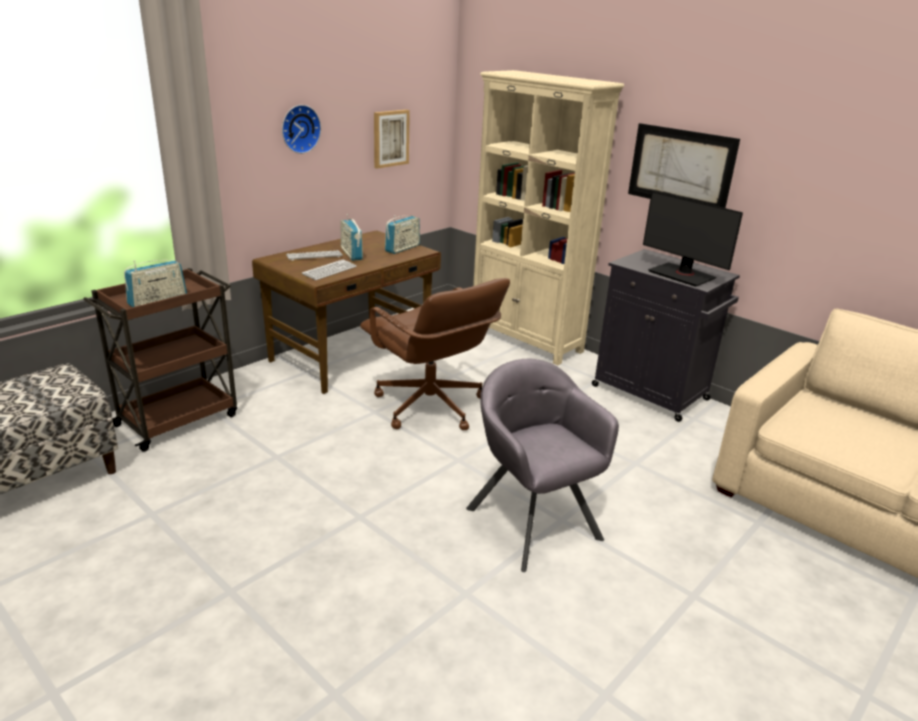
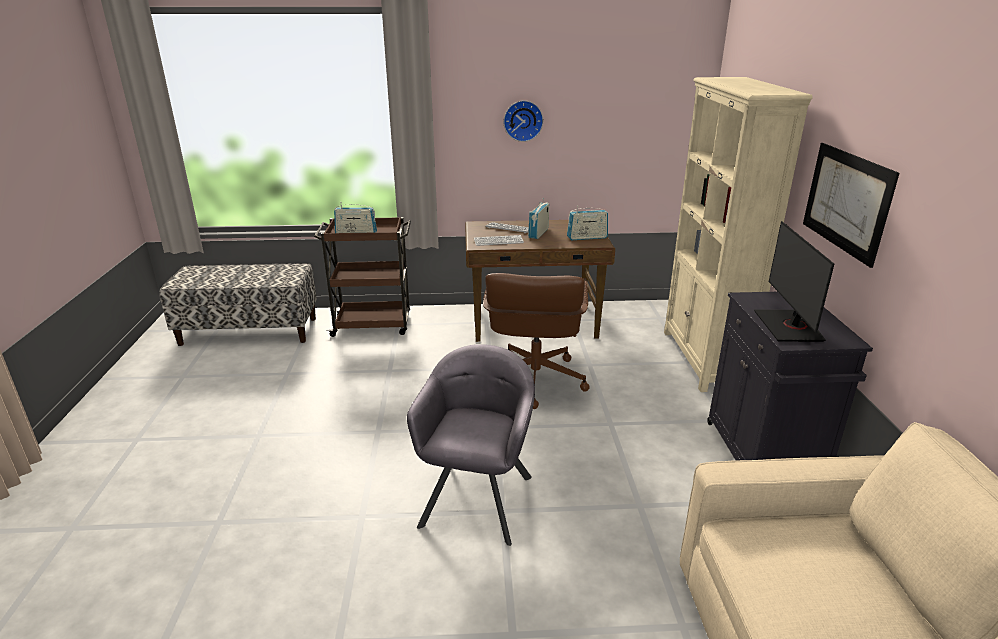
camera: 45 degrees right, 0 degrees up
(390, 138) = (624, 137): picture -> none

